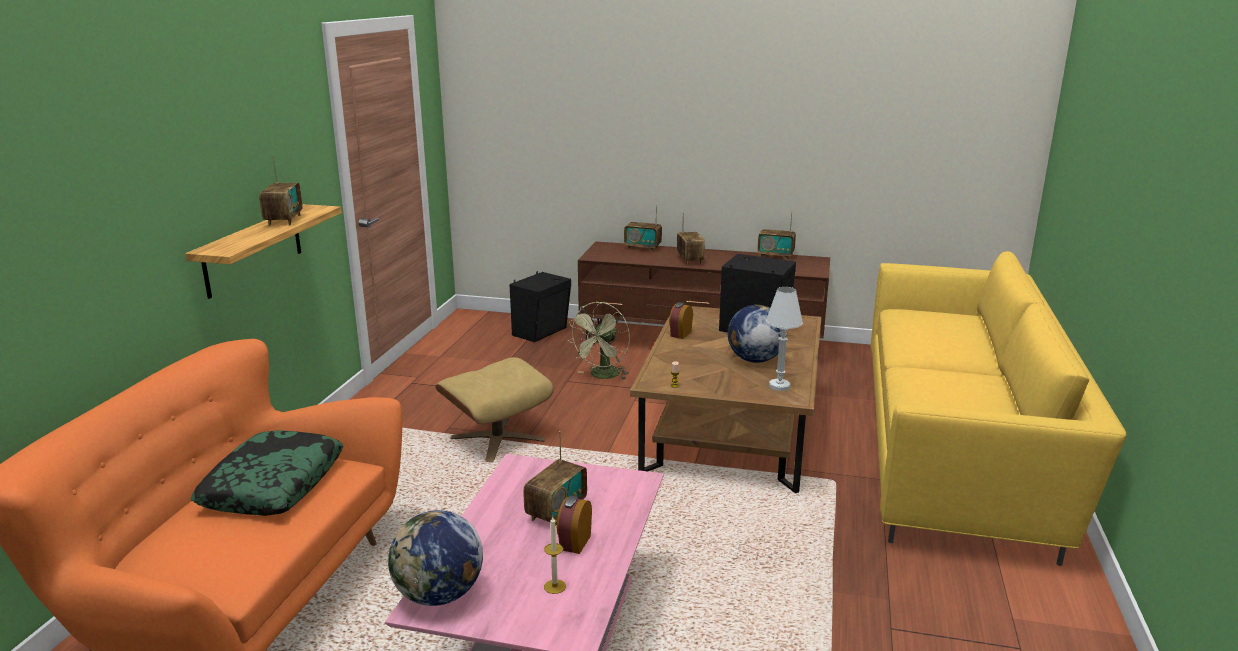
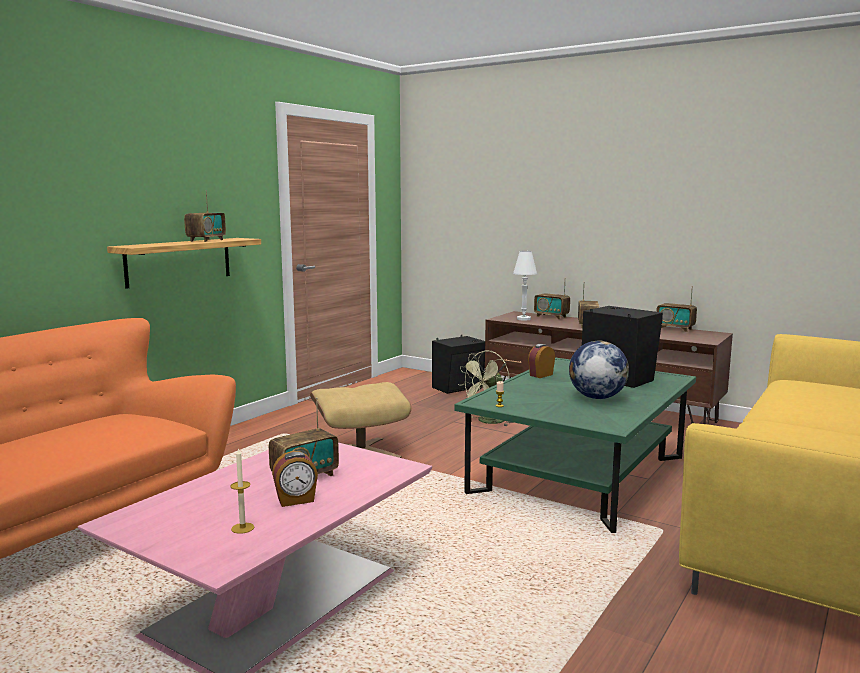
camera: 20 degrees right, 10 degrees down
(273, 485) = (108, 429): pillow -> none
(439, 595) = (140, 516): globe -> none
(574, 542) = (296, 500): alarm clock -> alarm clock turned 150 degrees counterclockwise
(730, 430) = (580, 475): brown coffee table -> green coffee table
(779, 386) = (604, 417): white table lamp -> white table lamp (523, 319)

